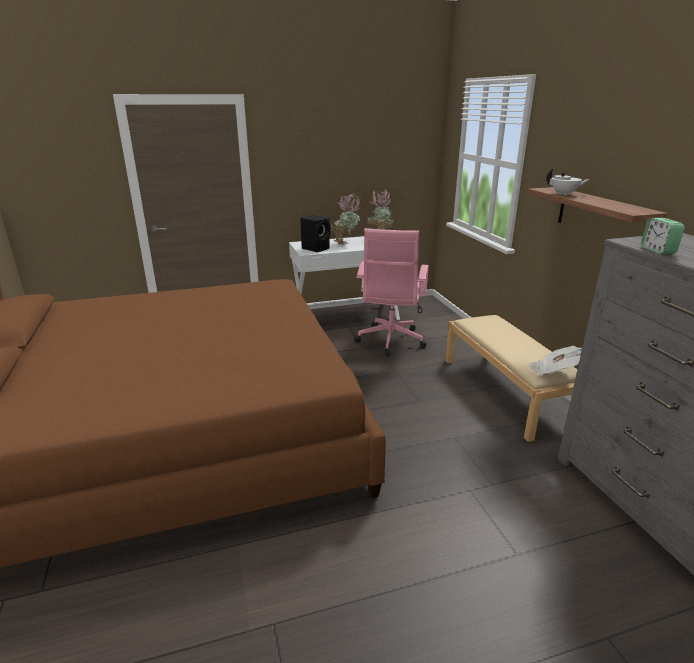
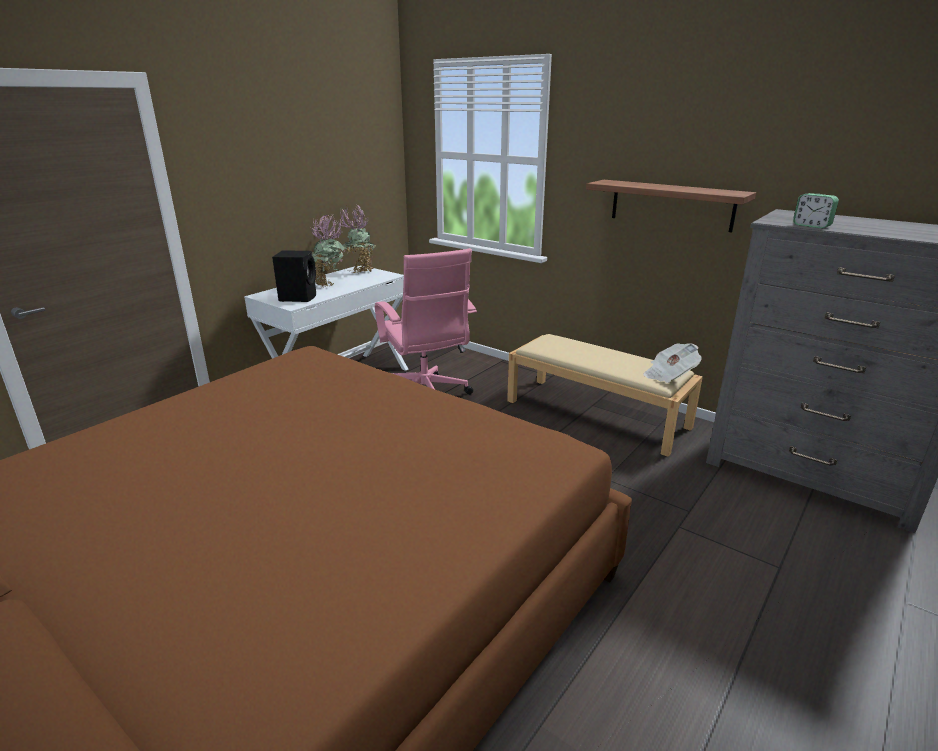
camera: 35 degrees left, 0 degrees up
(564, 194) = (634, 185): white teapot -> none

